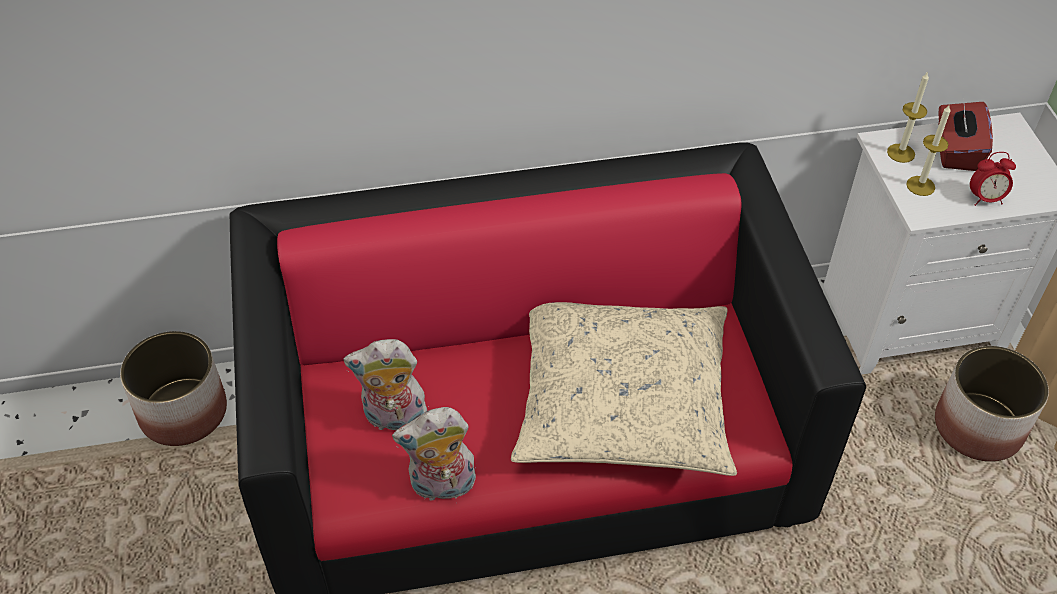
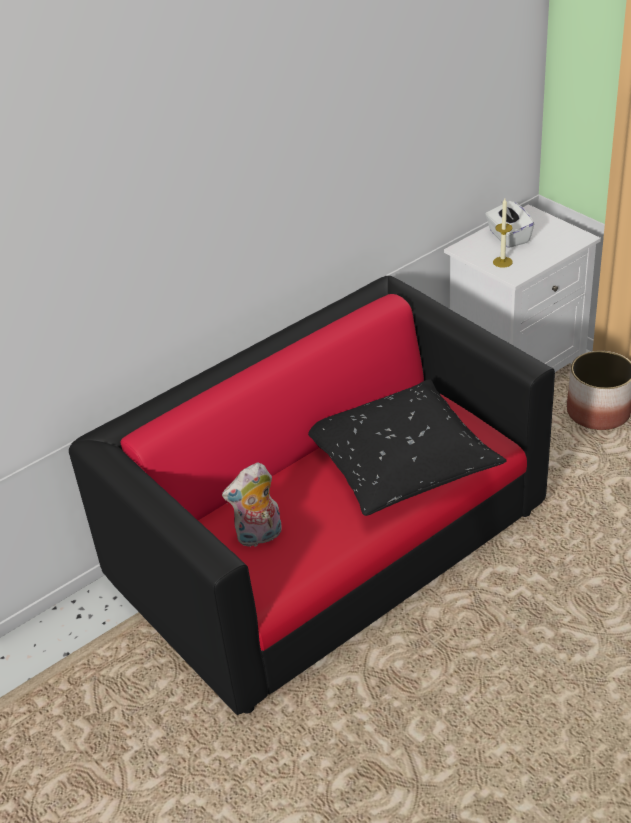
camera: 25 degrees left, 10 degrees down
(184, 411) = (60, 641): planter -> none
(441, 487) = (322, 559): plush toy -> none
(622, 401) = (400, 461): beige pillow -> black pillow
(901, 153) = (477, 250): candle -> none
(955, 151) = (508, 237): red tissue box -> white tissue box
(985, 199) = (544, 254): alarm clock -> none

